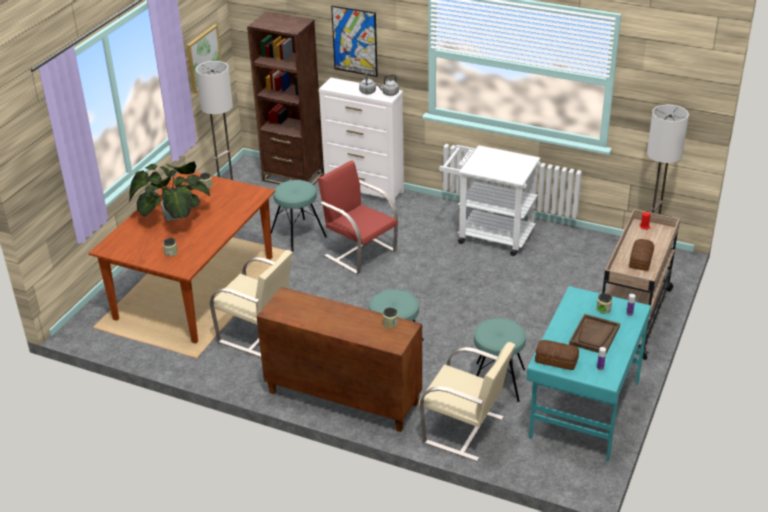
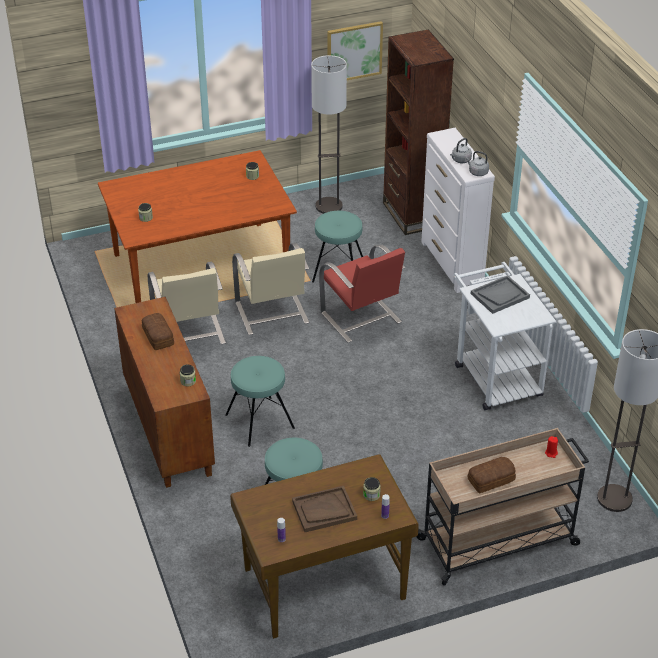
camera: 45 degrees right, 5 degrees up
(173, 214) = (195, 186): potted plant -> none
(354, 41) = (476, 99): picture -> none
(359, 252) = (361, 318): red chair -> red chair turned 150 degrees clockwise
(465, 431) = (209, 524): beige chair -> beige chair (272, 313)
(489, 162) = (500, 295): none -> grey tray
(557, 360) = (260, 506): bread -> bread (157, 337)
(583, 409) = (323, 583): turquoise desk -> brown desk

